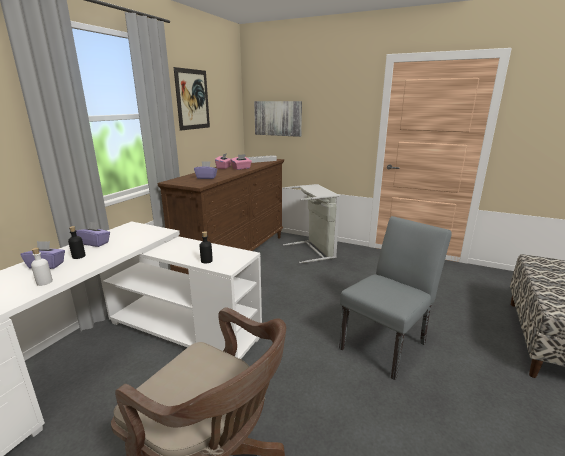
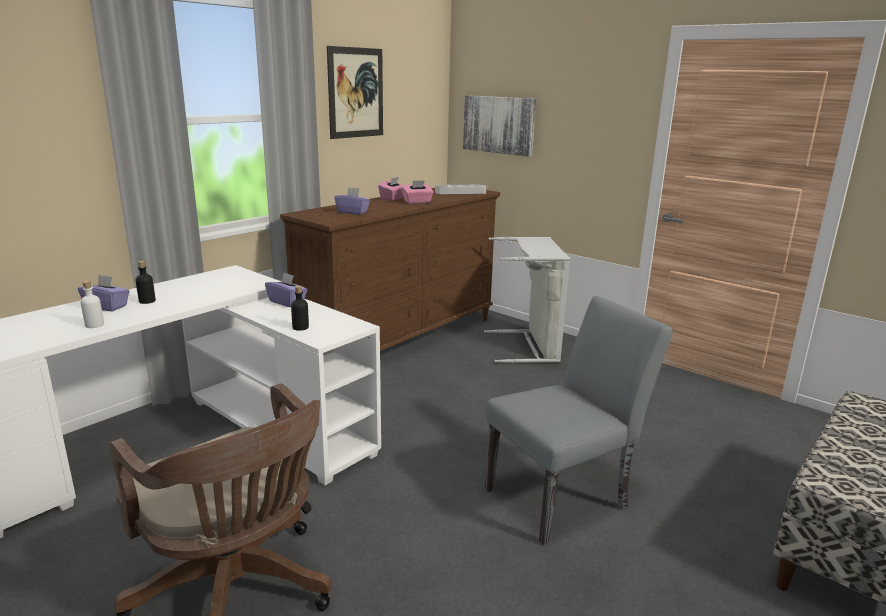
camera: 15 degrees right, 0 degrees up
(95, 243) = (175, 287): purple tissue box -> purple tissue box (287, 302)

